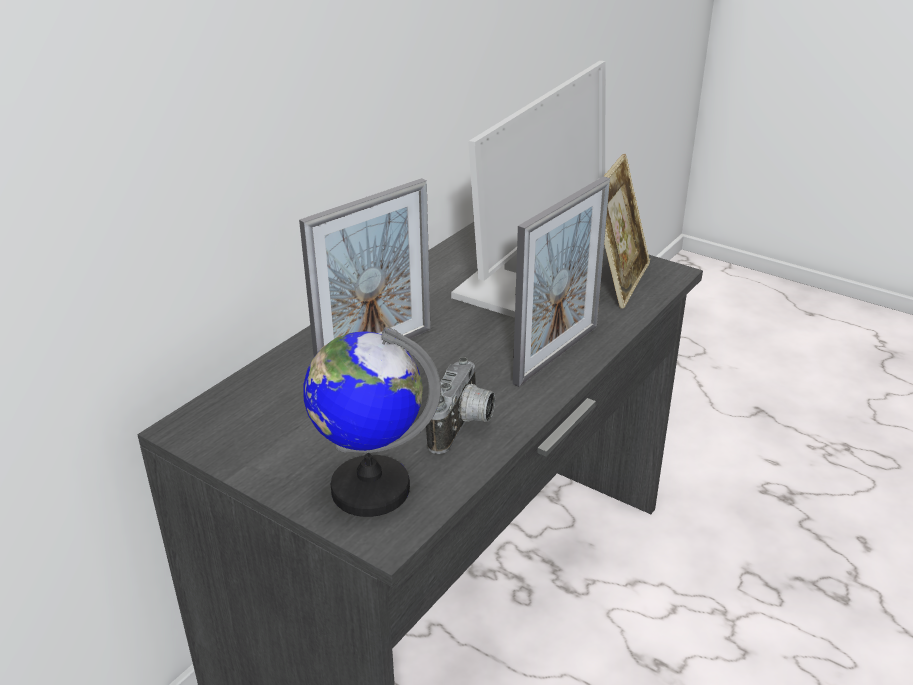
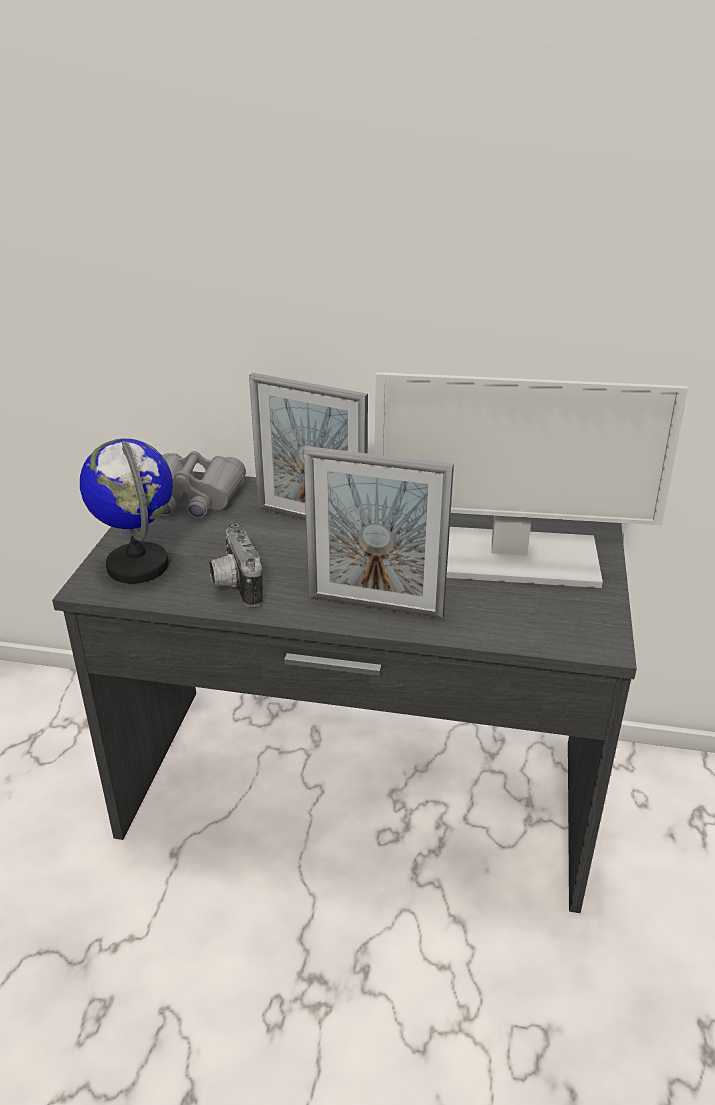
camera: 65 degrees right, 0 degrees up
(249, 420) = (193, 498): none -> grey binoculars
(464, 427) = (234, 585): camera -> camera turned 75 degrees clockwise
(617, 281) = (546, 614): picture frame -> none

